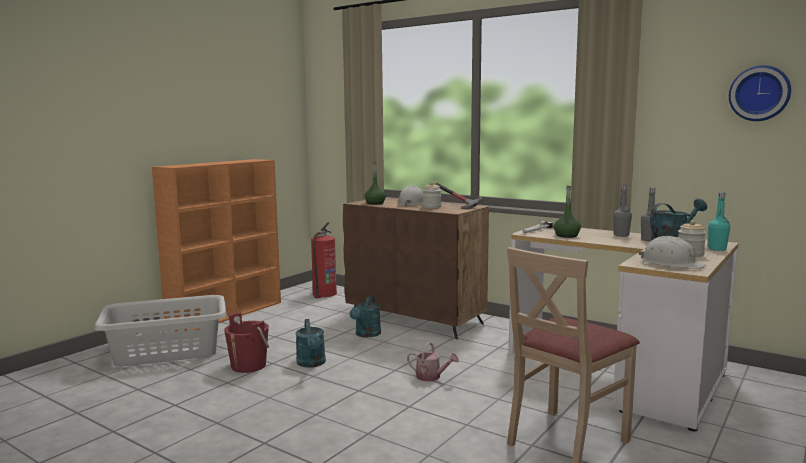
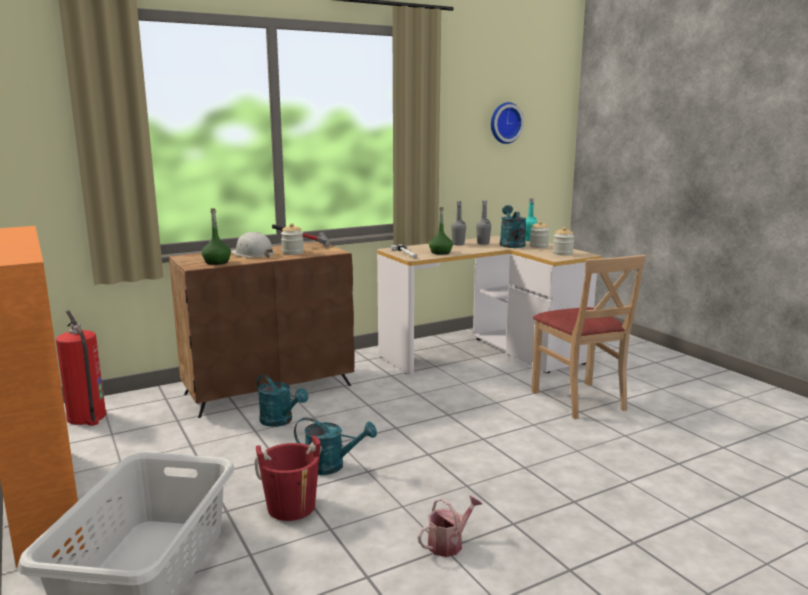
camera: 65 degrees left, 5 degrees up
(431, 377) = (429, 416): watering can -> watering can (449, 543)
(671, 264) = (562, 253): white hard hat -> jar

